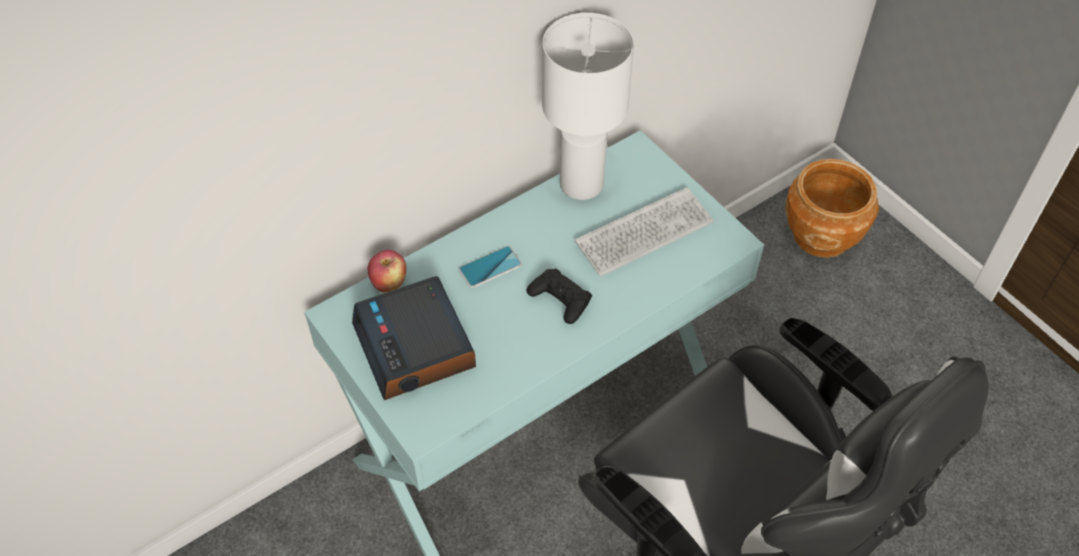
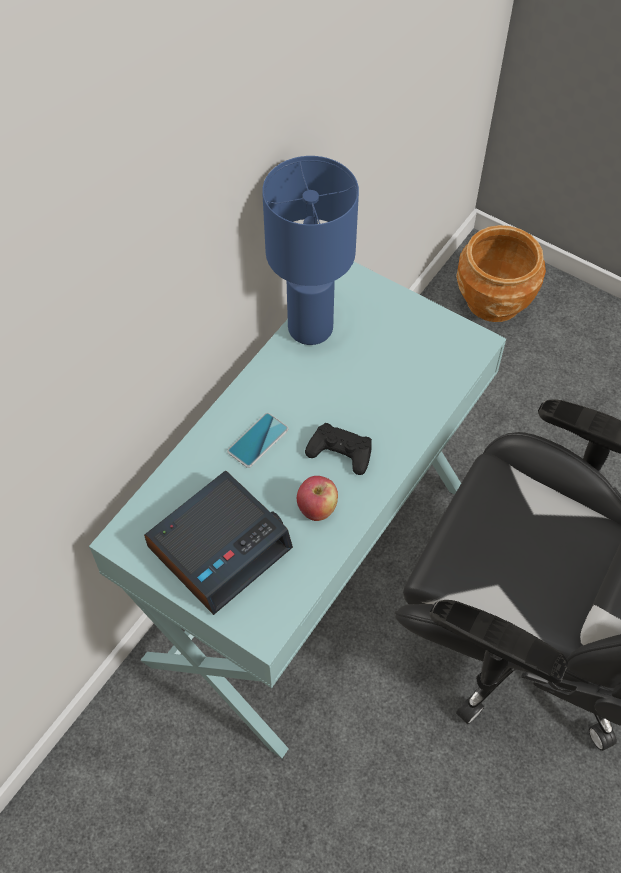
camera: 20 degrees left, 5 degrees up
(389, 283) = (164, 488): apple -> apple (317, 509)
(416, 346) = (220, 546): alarm clock -> alarm clock turned 90 degrees counterclockwise
(580, 184) = (309, 327): white table lamp -> blue table lamp
(644, 233) = (391, 360): keyboard -> none

